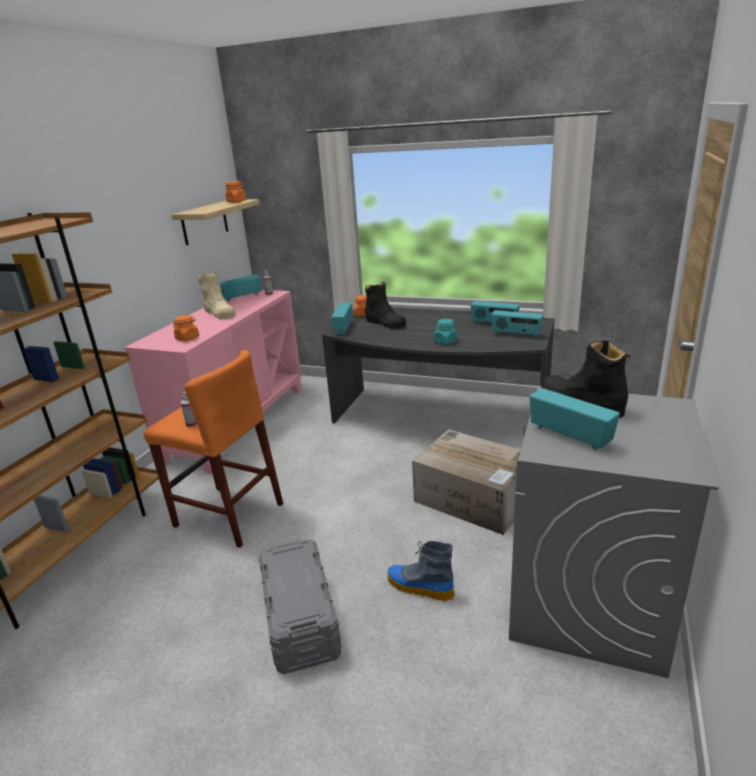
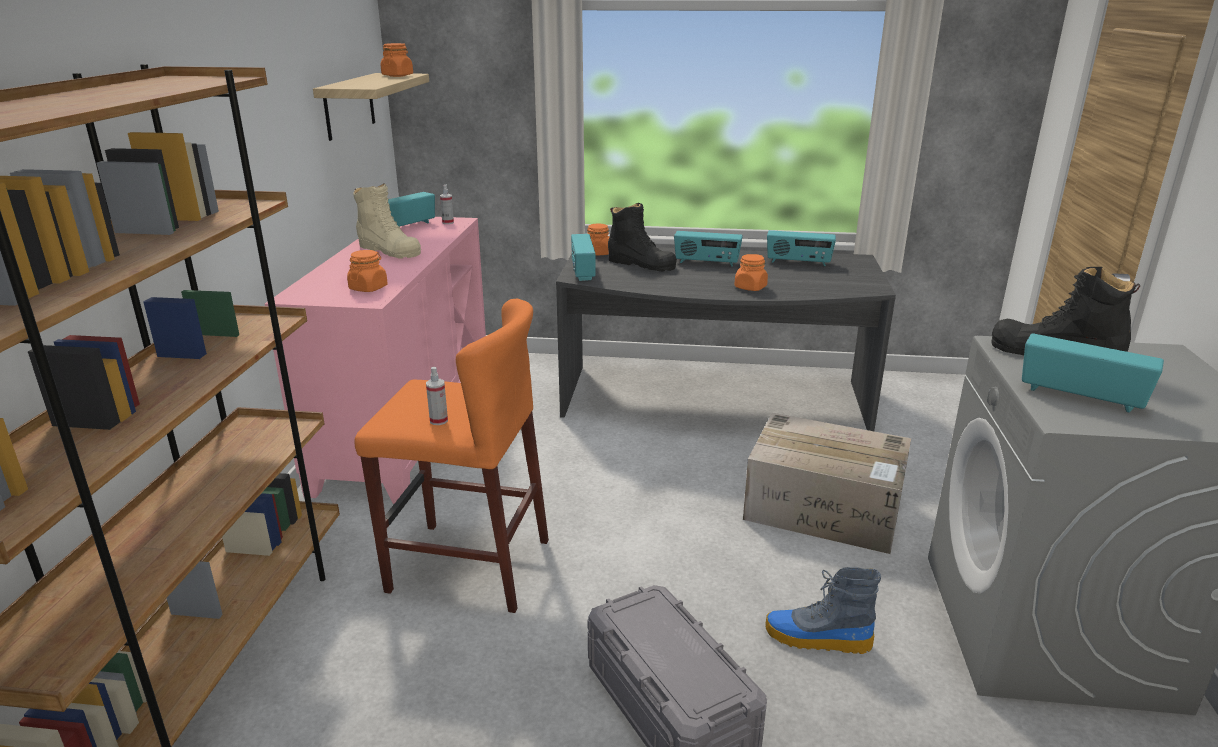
camera: 15 degrees left, 0 degrees up
(445, 342) = (750, 287): turquoise jar -> orange jar
(516, 334) = (840, 276): radio -> radio (706, 263)

